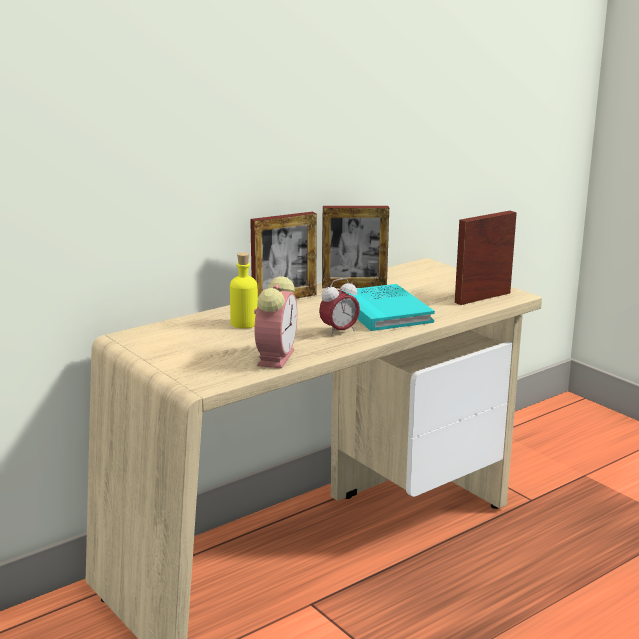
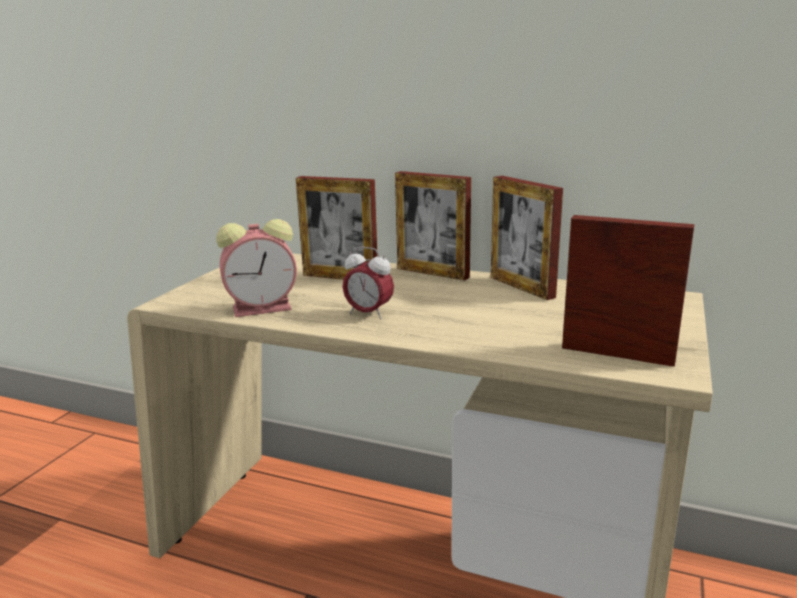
camera: 60 degrees right, 0 degrees up
(244, 323) = (340, 277): yellow bottle -> picture frame
(384, 312) = (464, 317): turquoise book -> none

